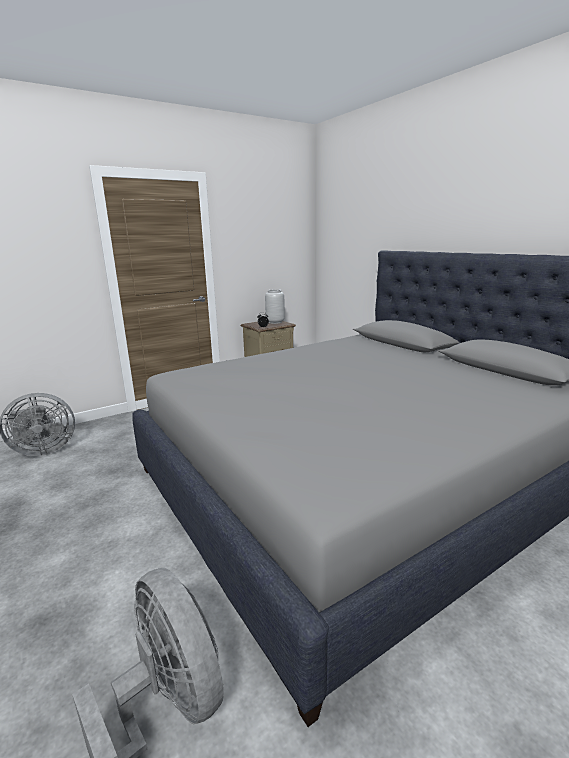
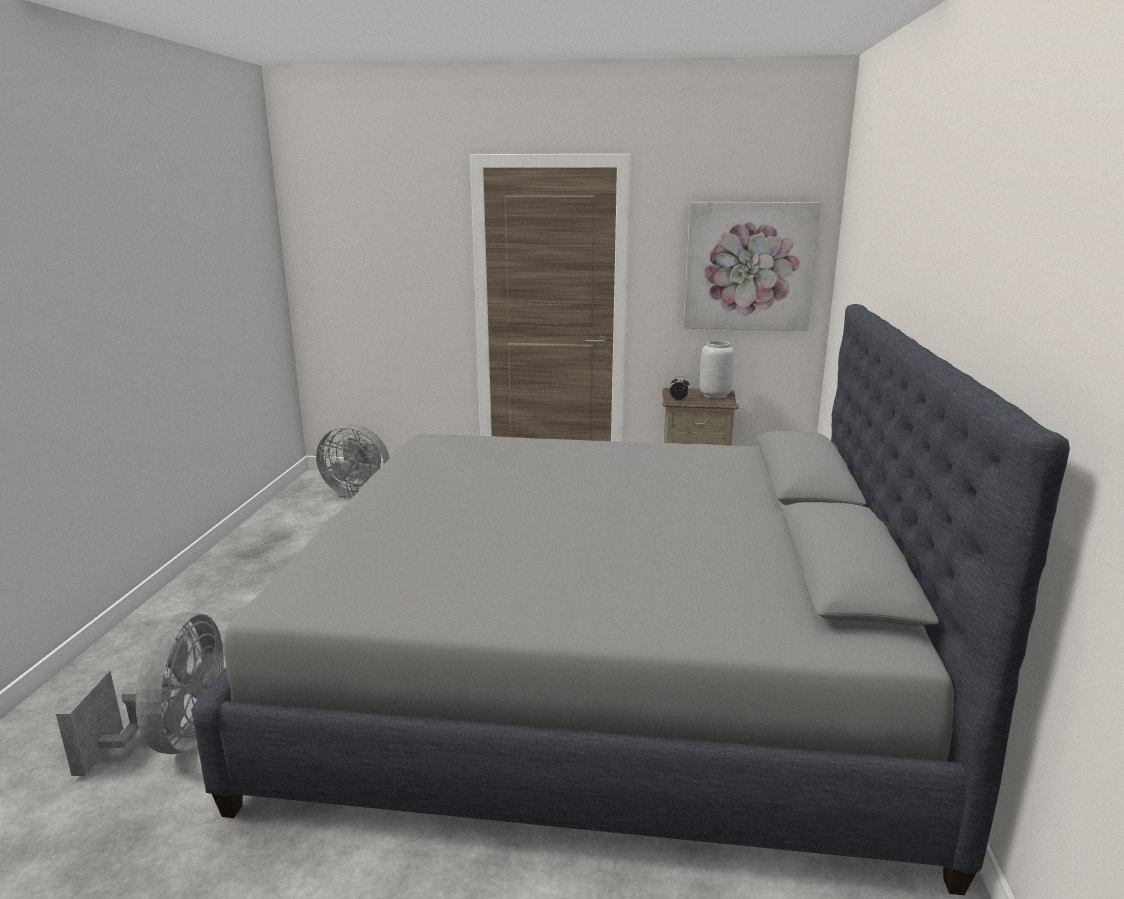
camera: 40 degrees right, 0 degrees up
(276, 245) = (749, 266): none -> picture

